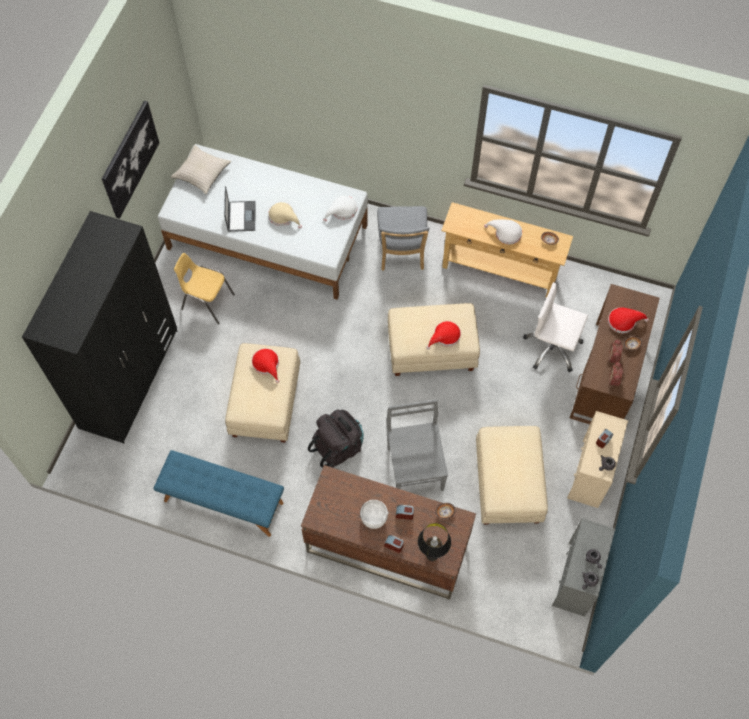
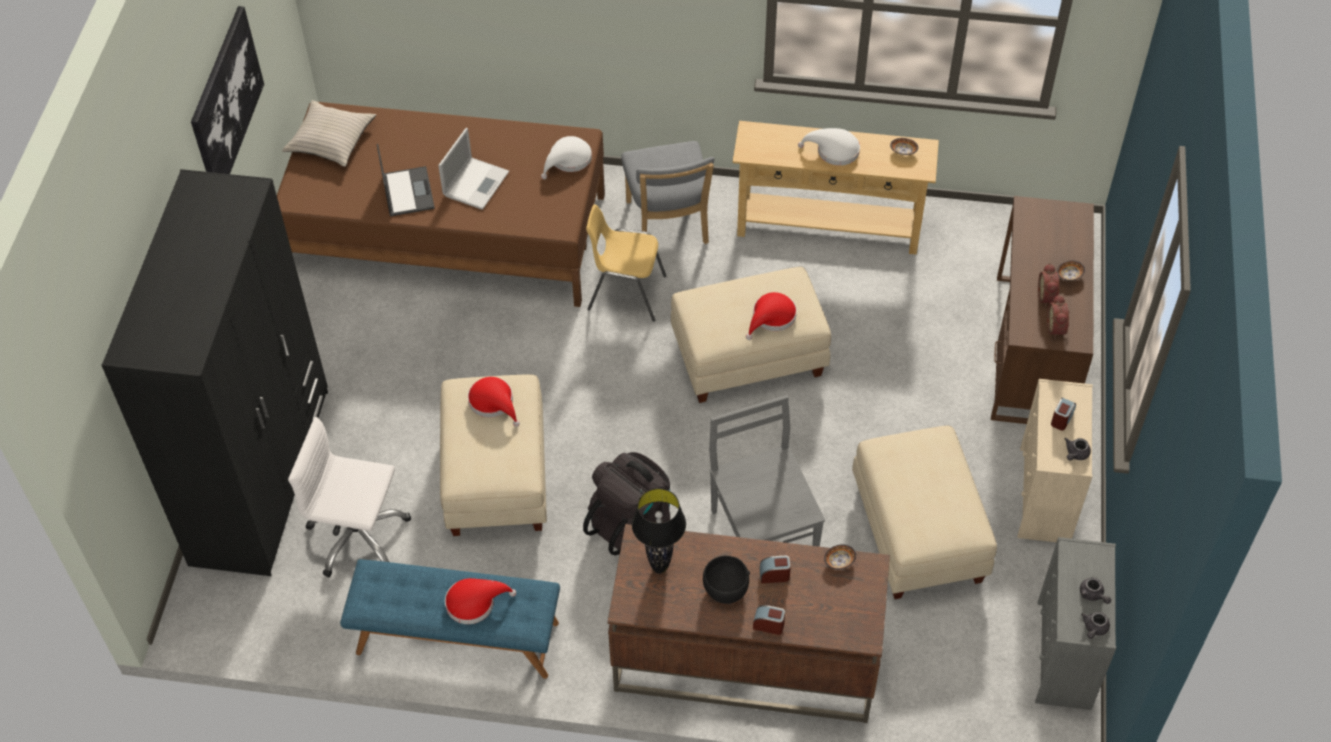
camera: 10 degrees left, 10 degrees down
(207, 302) = (369, 342): yellow chair -> yellow chair (626, 293)
(267, 236) = (448, 233): white bed -> brown bed
(283, 217) = (476, 183): beige hat -> laptop
(374, 518) = (725, 589): white bowl -> black bowl
(431, 556) = (834, 631): black table lamp -> black table lamp (659, 568)
(552, 348) = (938, 324): white office chair -> white office chair (358, 536)
(624, 321) = (1048, 244): red hat -> red hat (474, 602)

